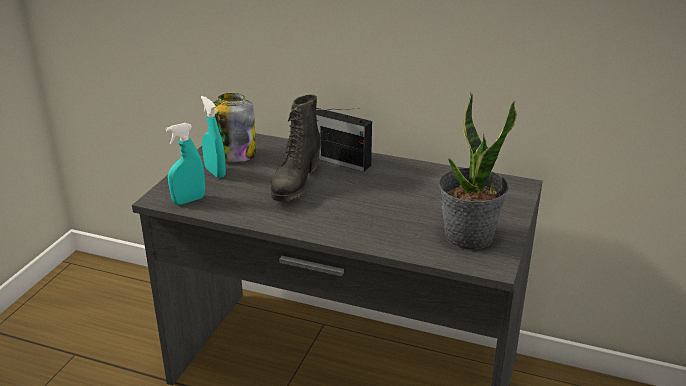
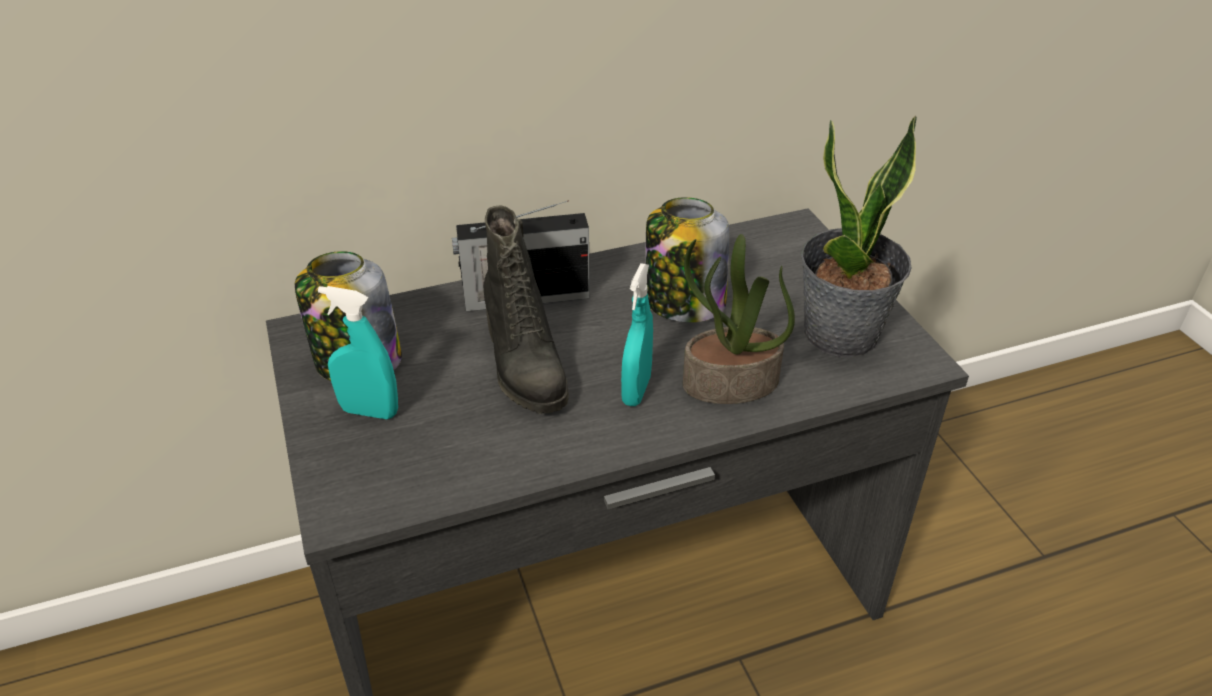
camera: 40 degrees left, 10 degrees up
(189, 200) = (397, 488): turquoise spray bottle -> turquoise spray bottle (636, 390)
(377, 230) = (729, 384): none -> potted plant
(405, 191) = (683, 303): none -> jar

